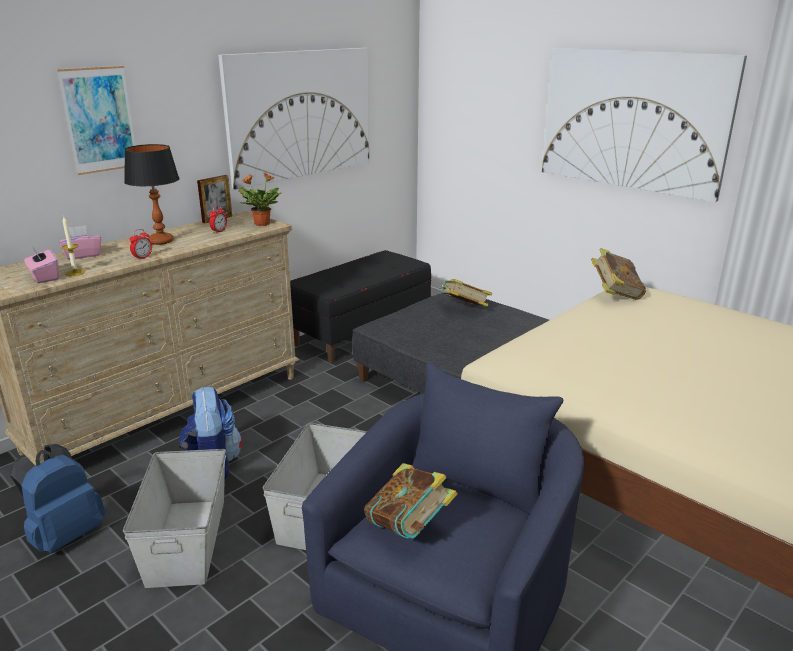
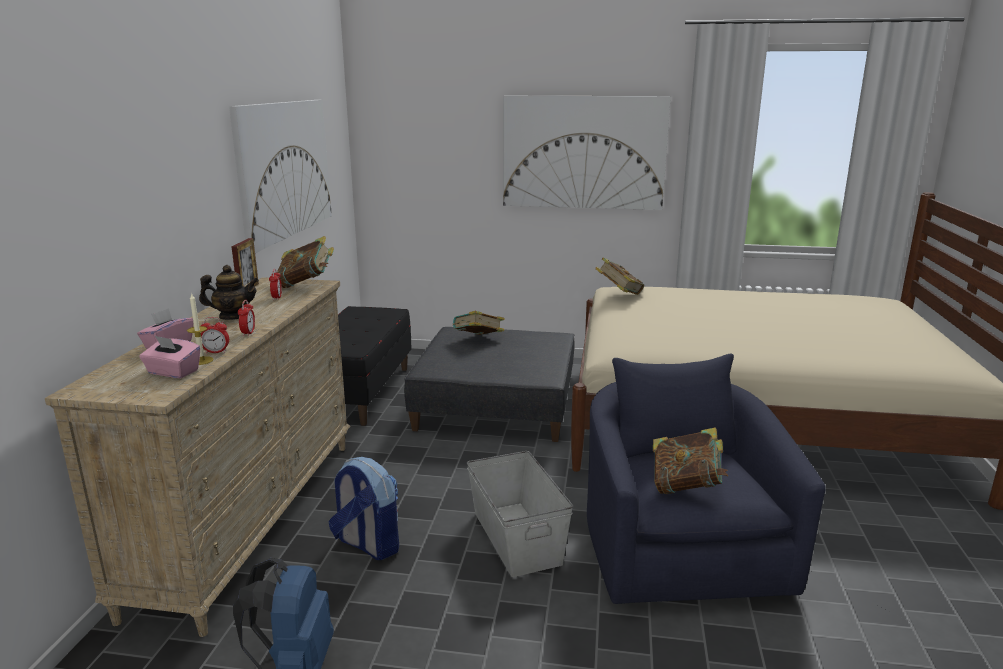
camera: 35 degrees left, 5 degrees down
(96, 268) = (216, 352): none -> alarm clock
(99, 120) = (148, 183): picture -> none
(161, 241) = (233, 317): table lamp -> teapot
(188, 540) = (431, 610): grey storage box -> none
(261, 224) = (307, 284): potted plant -> book

